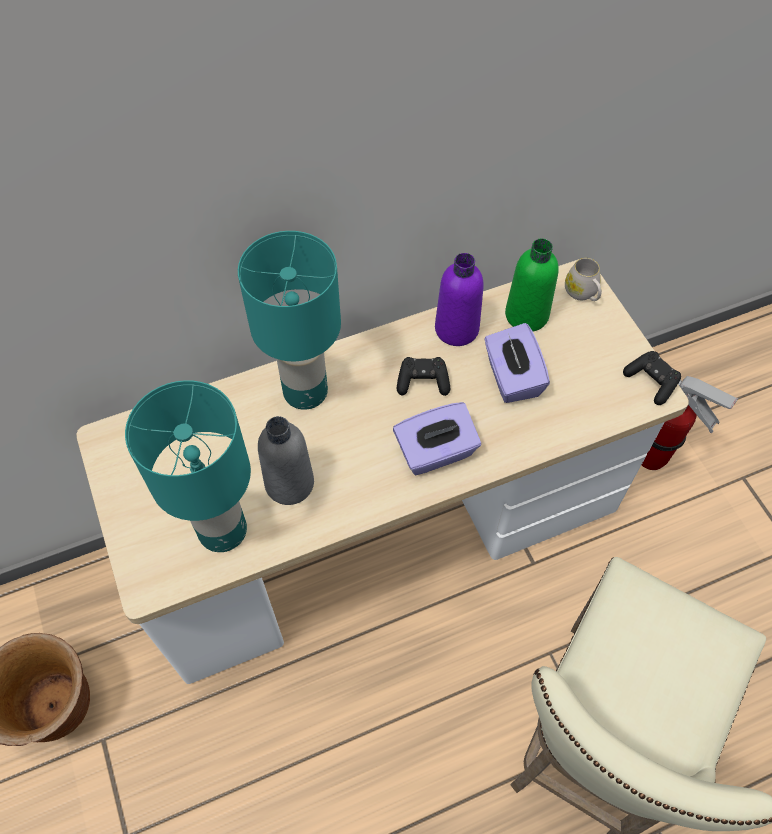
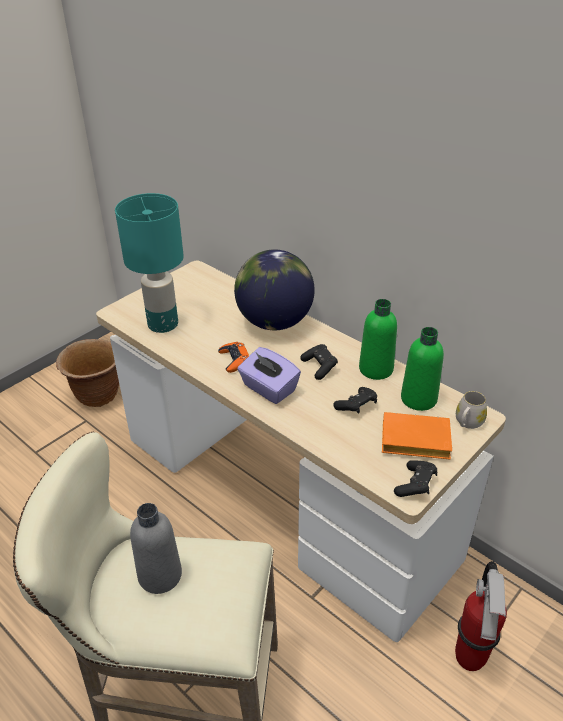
camera: 65 degrees right, 20 degrees down
(289, 483) = (207, 337): grey bottle -> grey bottle (160, 575)
(304, 392) = (274, 322): turquoise table lamp -> globe
(358, 468) = (234, 360): none -> orange game controller
(456, 329) = (376, 369): purple bottle -> green bottle
(511, 377) = (356, 407): purple tissue box -> black game controller
(589, 353) = (413, 442): none -> orange book

